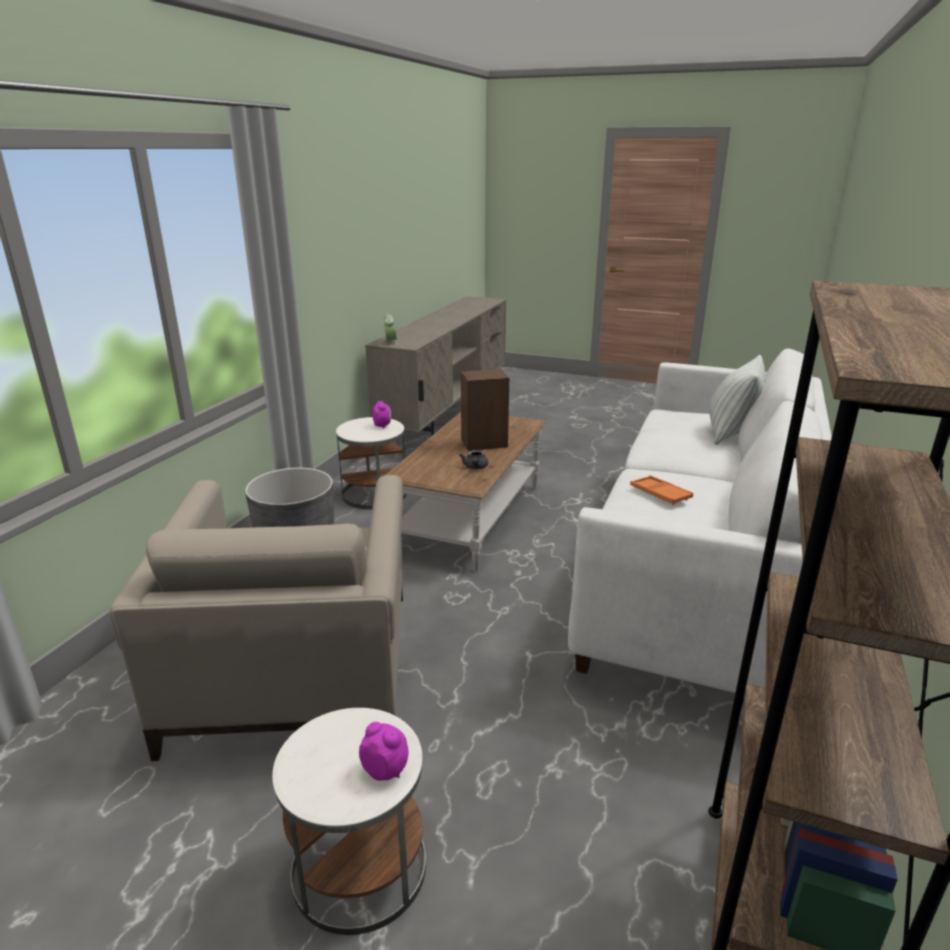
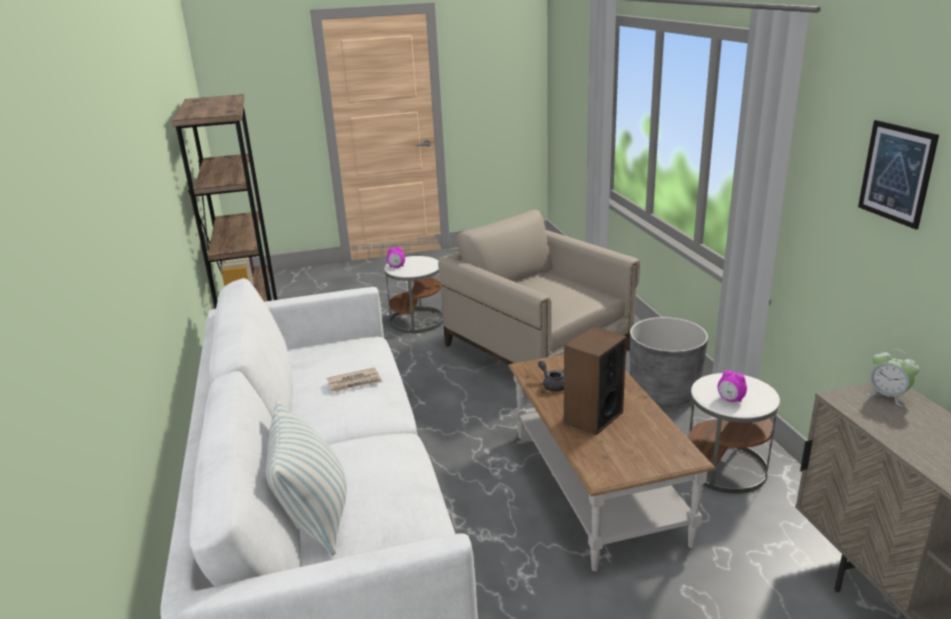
camera: 145 degrees right, 0 degrees up
(330, 223) = (896, 173): none -> picture
(660, 494) = (355, 382): orange tray -> newspaper

